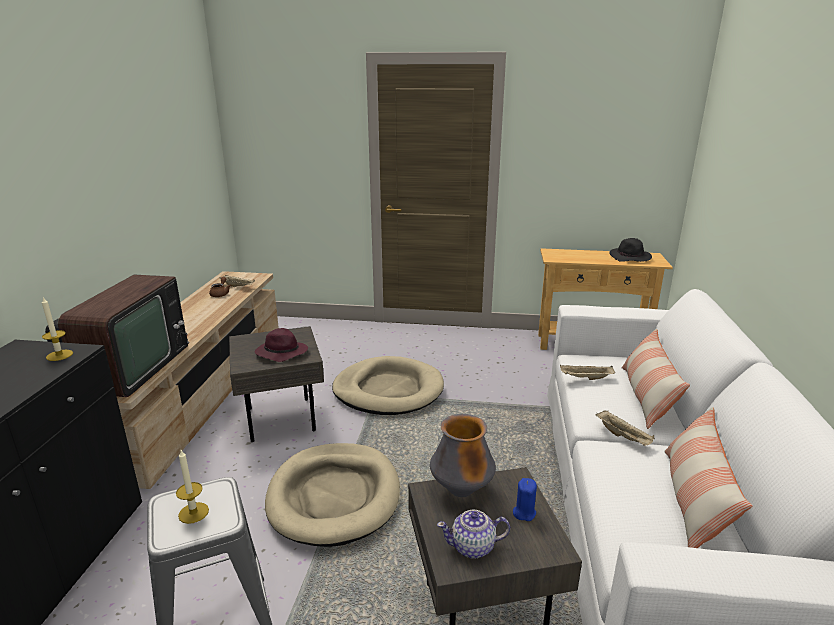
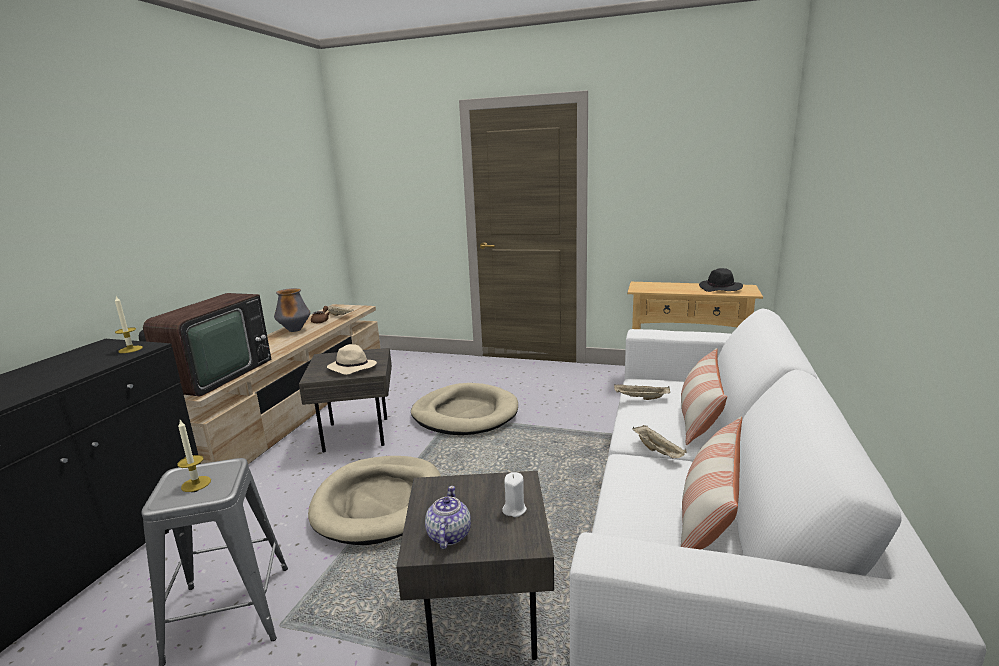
camera: 10 degrees right, 5 degrees down
(281, 353) = (351, 368): purple hat -> beige hat
(461, 490) = (461, 486): vase -> vase (295, 330)
(473, 547) = (448, 536): teapot -> teapot turned 90 degrees clockwise
(524, 512) = (514, 509): blue candle -> white candle

